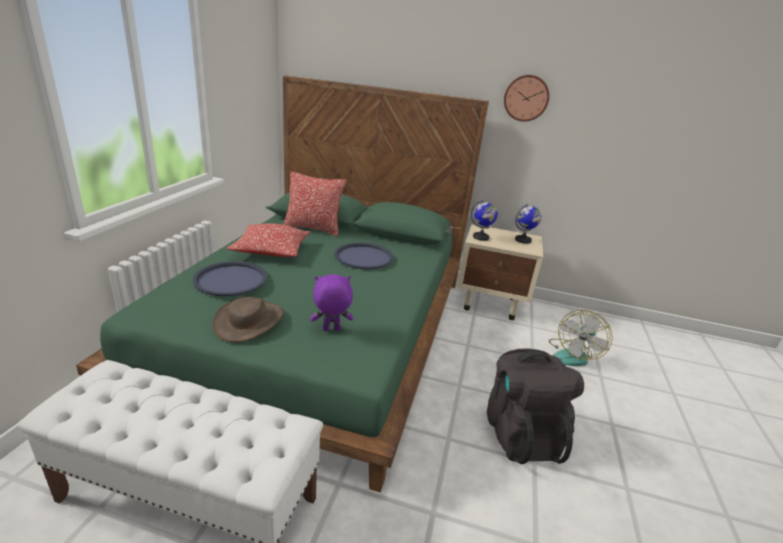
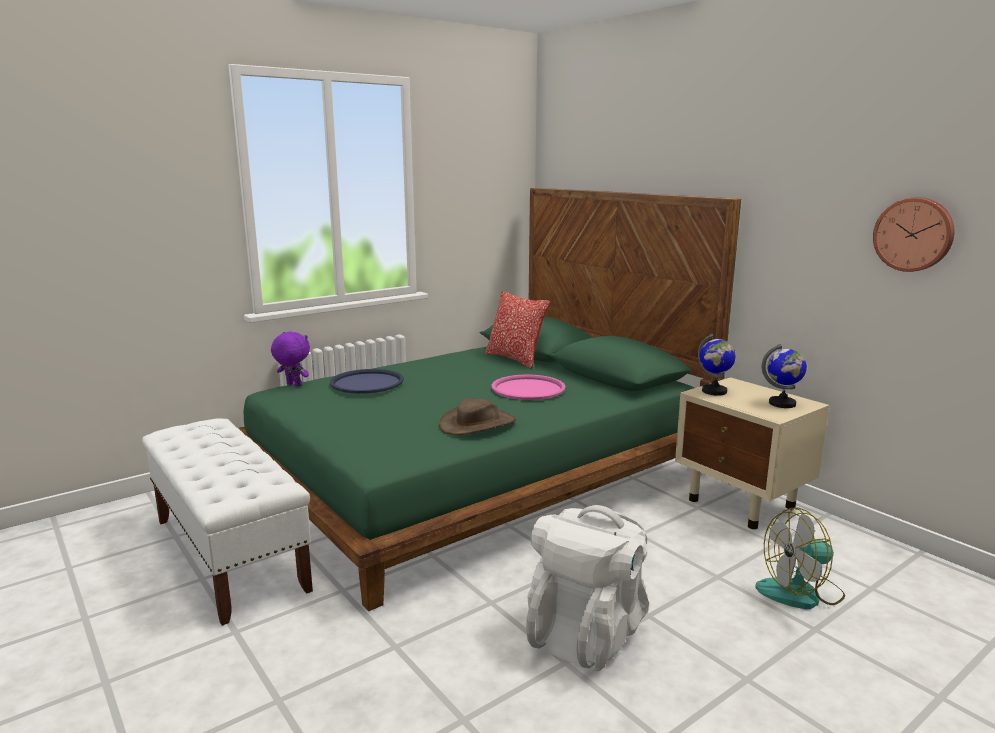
camera: 40 degrees right, 10 degrees down
(249, 321) = (340, 412): brown hat -> brown hat (478, 424)
(271, 250) = (440, 370): pillow -> none
(331, 330) = (397, 433): purple plush toy -> purple plush toy (293, 385)
(363, 257) = (528, 389): blue tray -> pink tray
(520, 433) = (587, 632): black backpack -> white backpack
(526, 98) = (794, 191): wall clock -> wall clock (914, 234)

